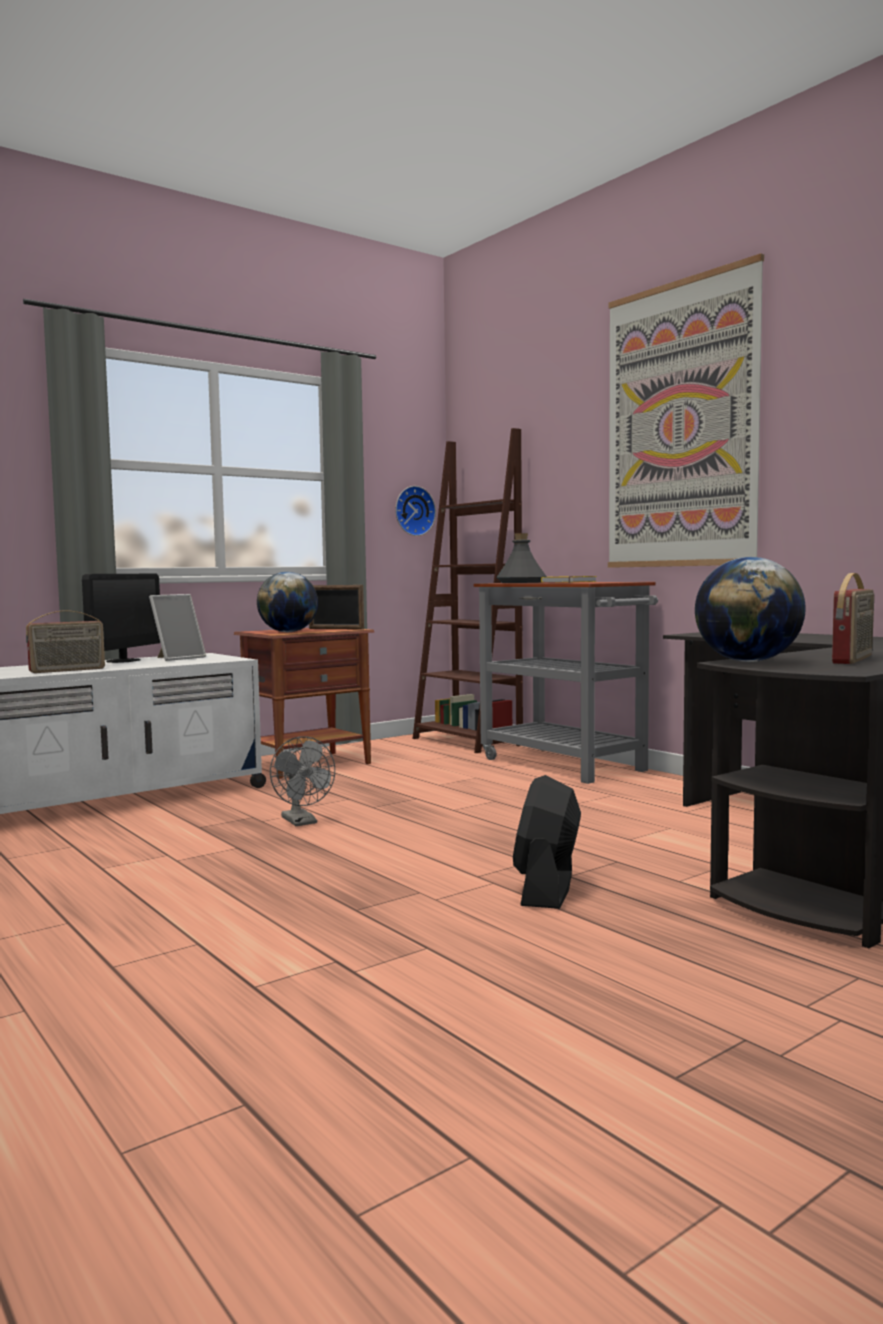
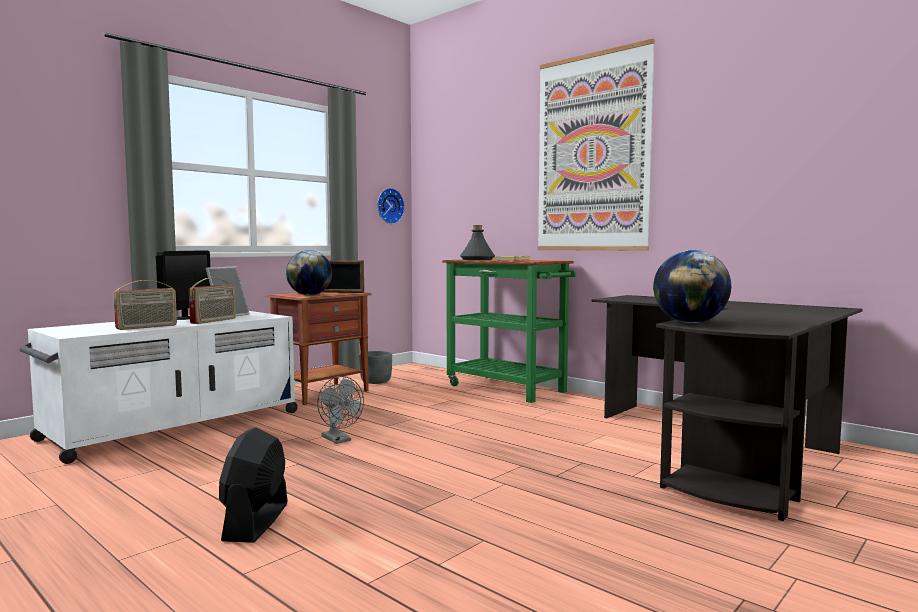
camera: 10 degrees left, 0 degrees up
(386, 752) = (375, 381): none -> grey planter
(467, 741) = (430, 372): brown bookcase -> none
(547, 889) = (545, 487): black fan -> black fan (256, 522)
(564, 765) = (507, 389): grey cart -> green cart
(853, 659) = (756, 321): radio -> radio (214, 321)

